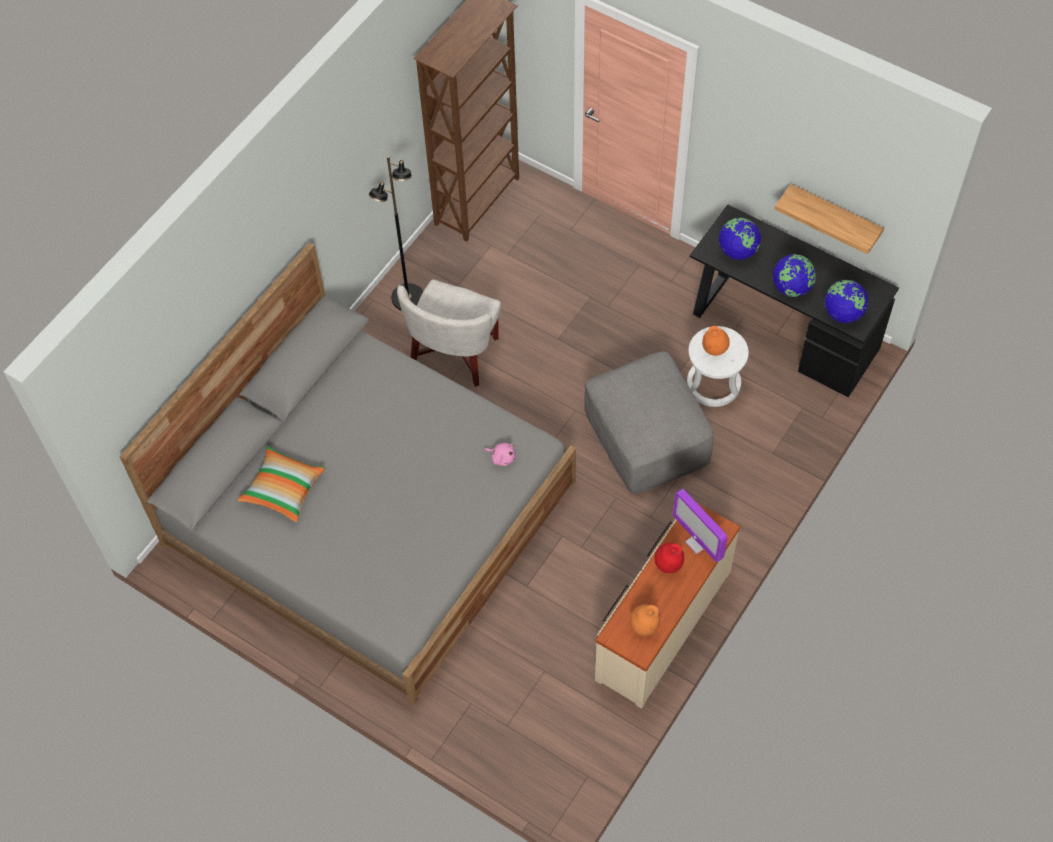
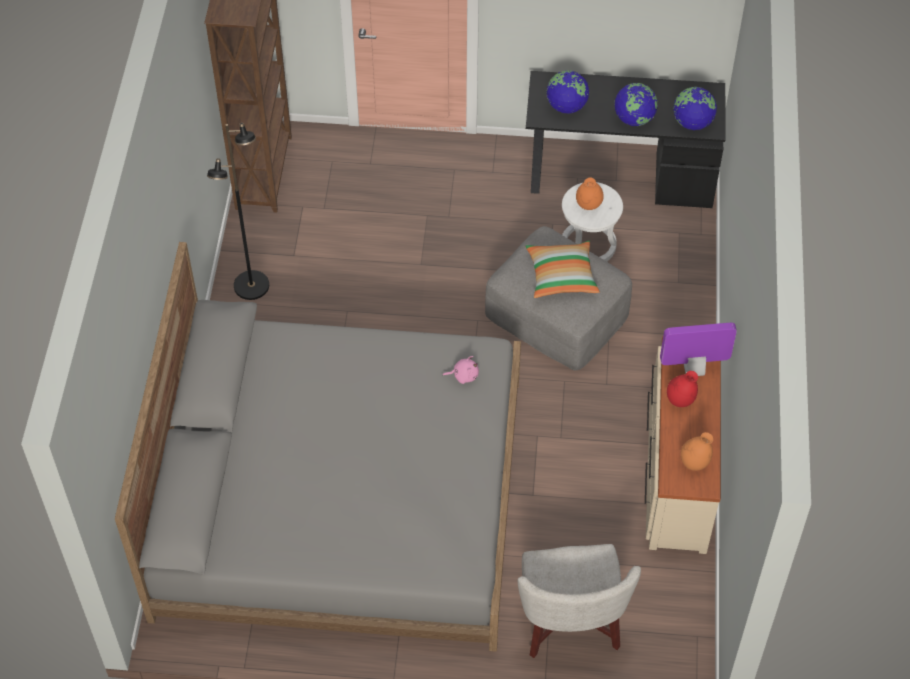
camera: 30 degrees left, 5 degrees down
(283, 489) = (269, 496): pillow -> pillow (561, 276)
(455, 352) = (329, 316): white armchair -> white armchair (570, 621)
(698, 542) = (693, 369): monitor -> monitor turned 150 degrees clockwise
(834, 216) = (646, 36): shelf -> none

